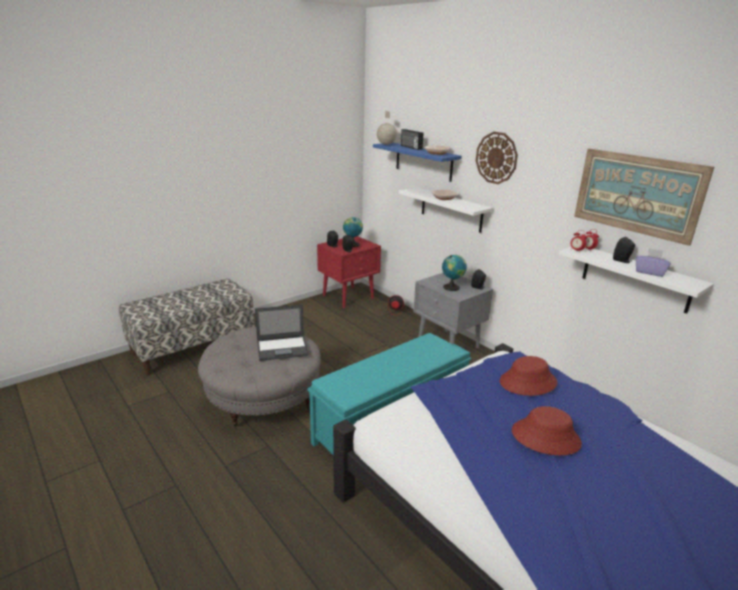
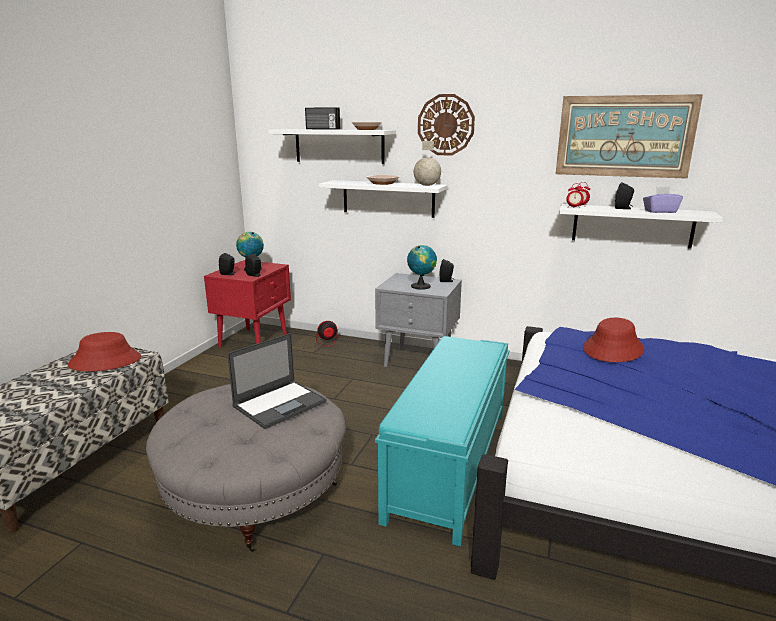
camera: 30 degrees left, 5 degrees down
(386, 144) = (285, 129): globe -> globe (427, 185)
(423, 161) = (339, 146): blue shelf -> white shelf
(545, 437) = (703, 391): red hat -> red hat (105, 361)

